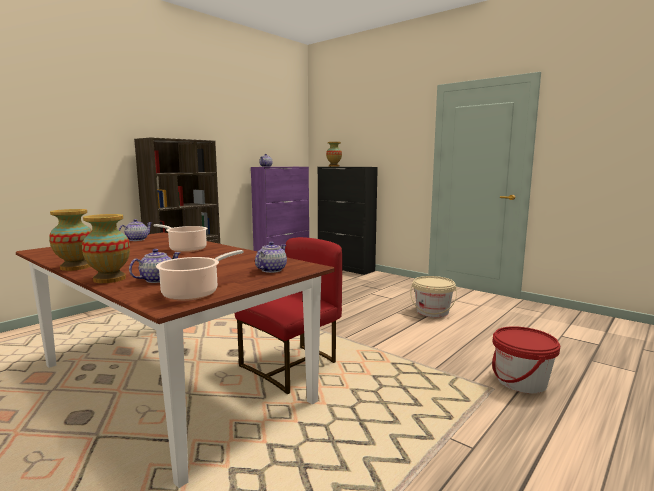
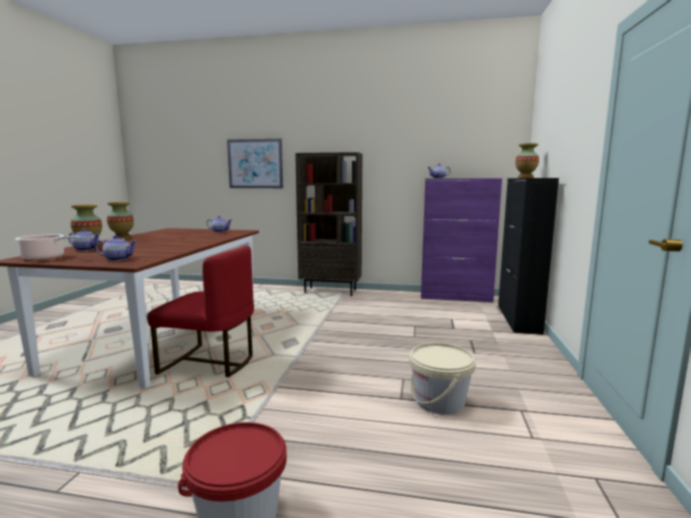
camera: 60 degrees right, 0 degrees up
(62, 147) = (255, 164): none -> picture
(186, 249) = (190, 240): cooking pot -> none

